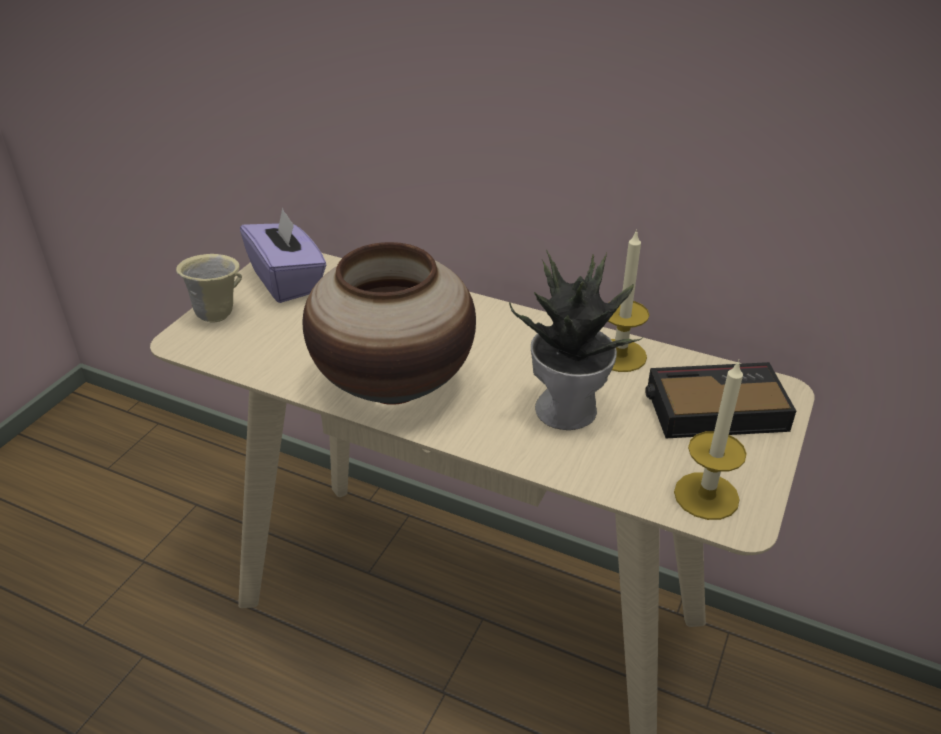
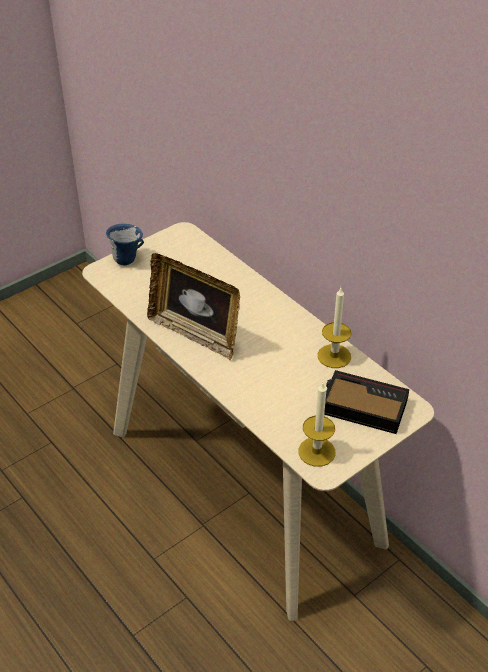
camera: 25 degrees right, 5 degrees up
(218, 314) = (127, 260): beige mug -> blue mug
(288, 281) = (176, 249): purple tissue box -> none
(395, 385) = (195, 333): vase -> picture frame
(569, 409) = (279, 379): potted plant -> none

